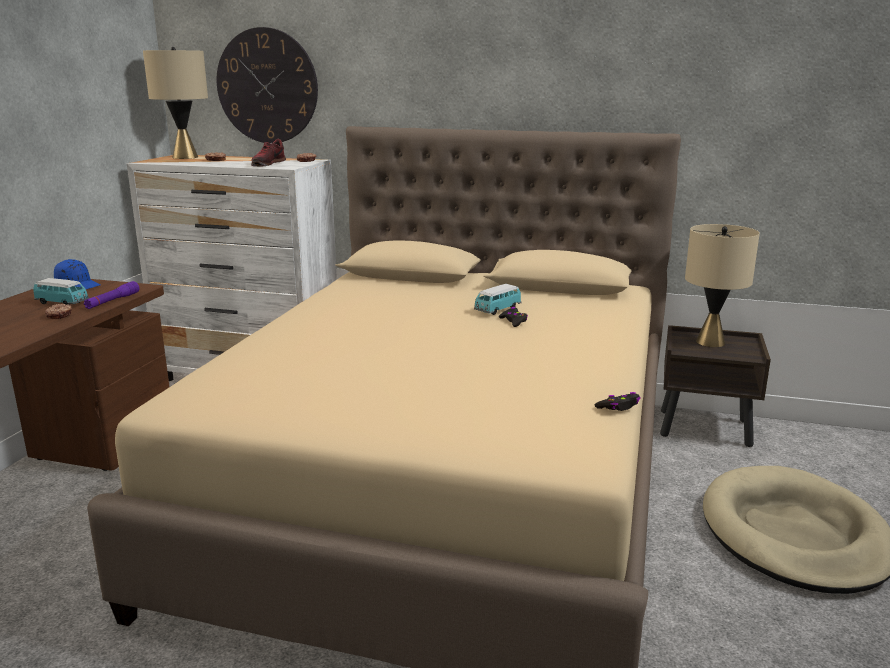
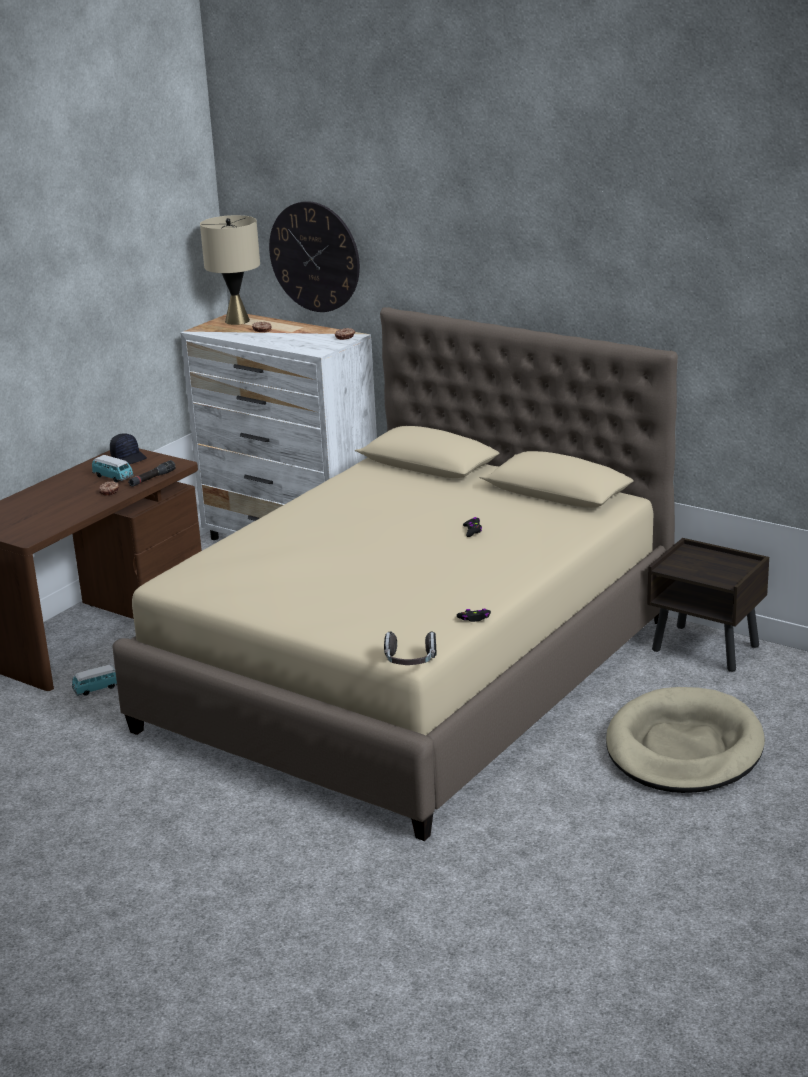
camera: 20 degrees right, 5 degrees up
(78, 286) = (129, 457): blue cap -> black cap
(112, 301) = (152, 479): purple flashlight -> black flashlight
(267, 164) = (304, 342): shoe -> none
(497, 310) = (470, 516): toy car -> toy car (96, 689)
(599, 475) = (410, 662): none -> headphones
(710, 342) = (706, 561): beige table lamp -> none

